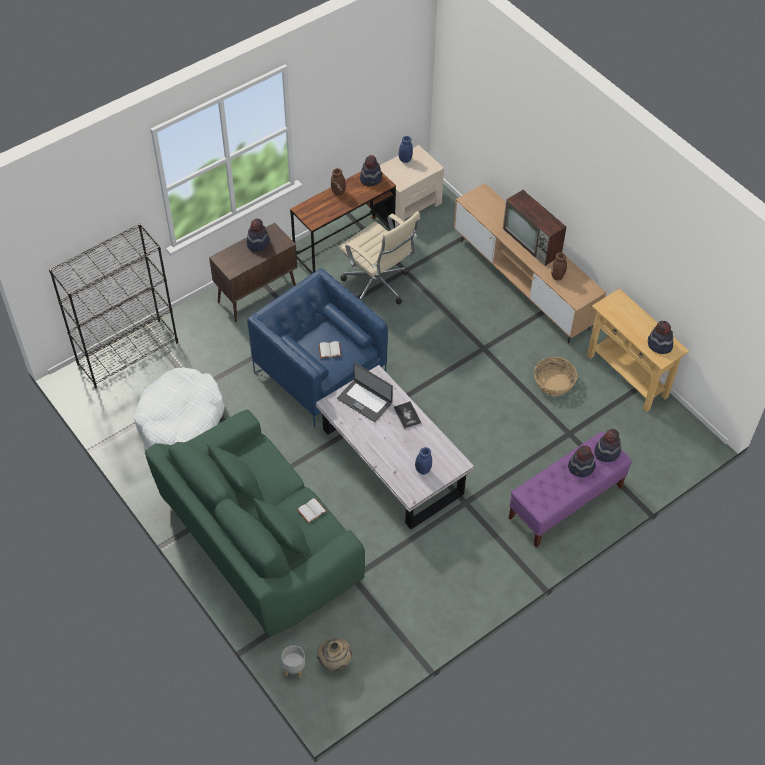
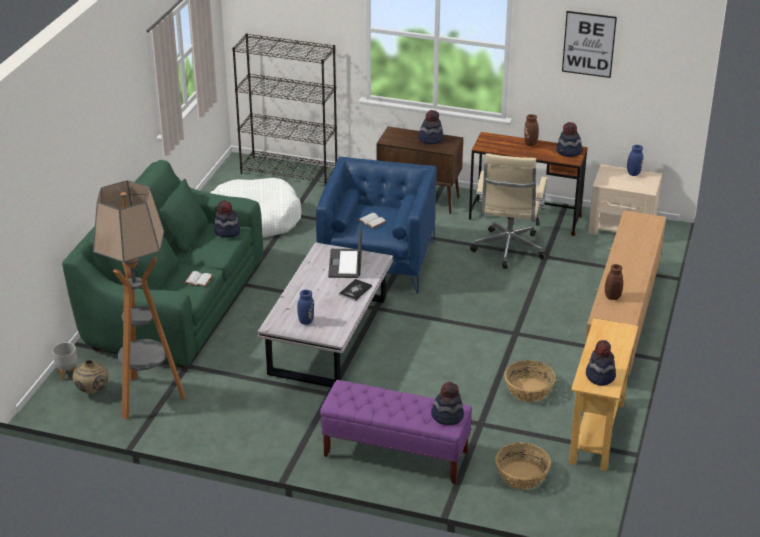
camera: 55 degrees right, 20 degrees down
(353, 85) = (589, 44): none -> picture
(374, 626) = (147, 397): none -> floor lamp
(533, 242) = (634, 268): television -> none
(581, 467) = (410, 407): hat -> hat (227, 231)
(640, 445) = (521, 475): none -> basket

